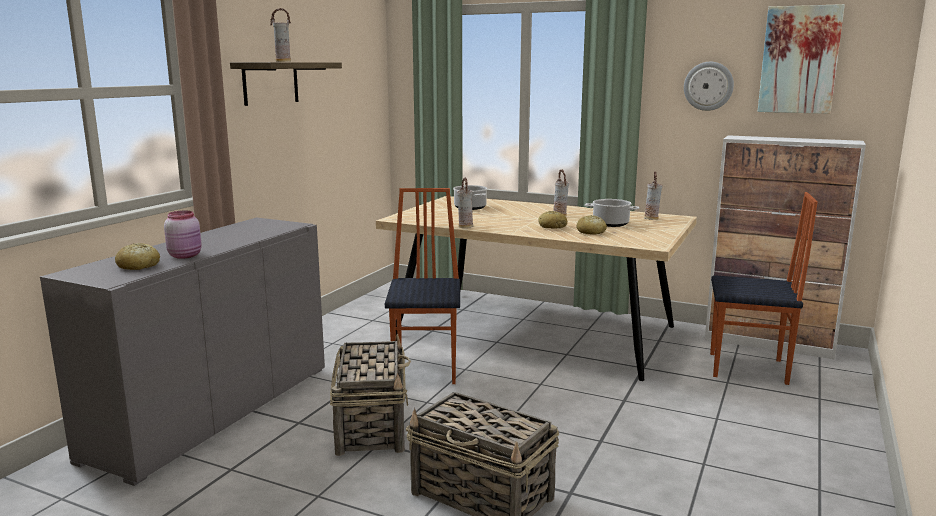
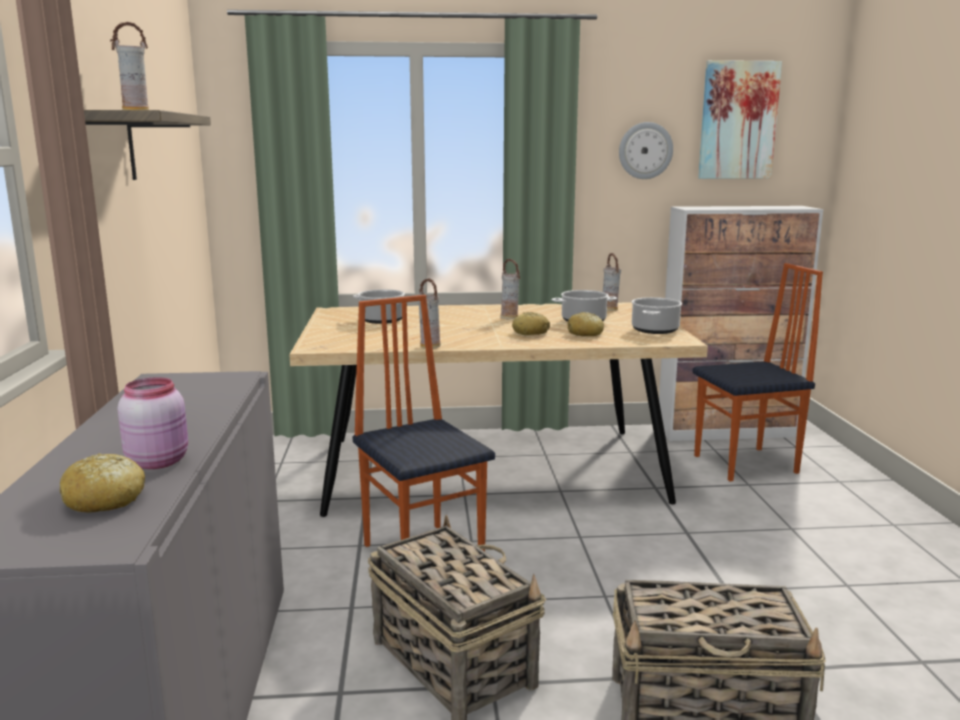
camera: 30 degrees left, 0 degrees up
(651, 236) = (655, 330): none -> cooking pot

